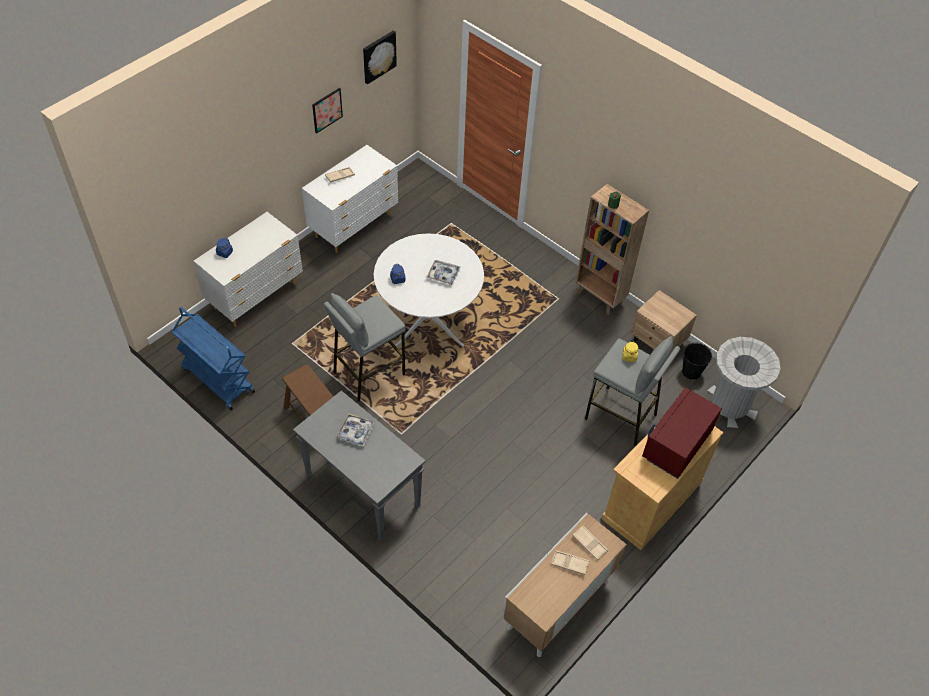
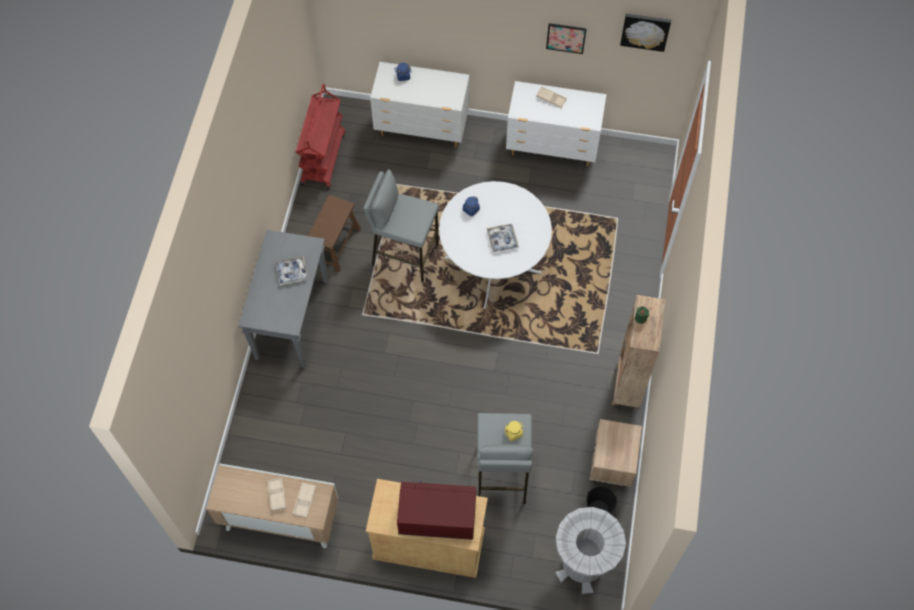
camera: 60 degrees right, 10 degrees up
(217, 380) = (323, 158): blue cart -> red cart

